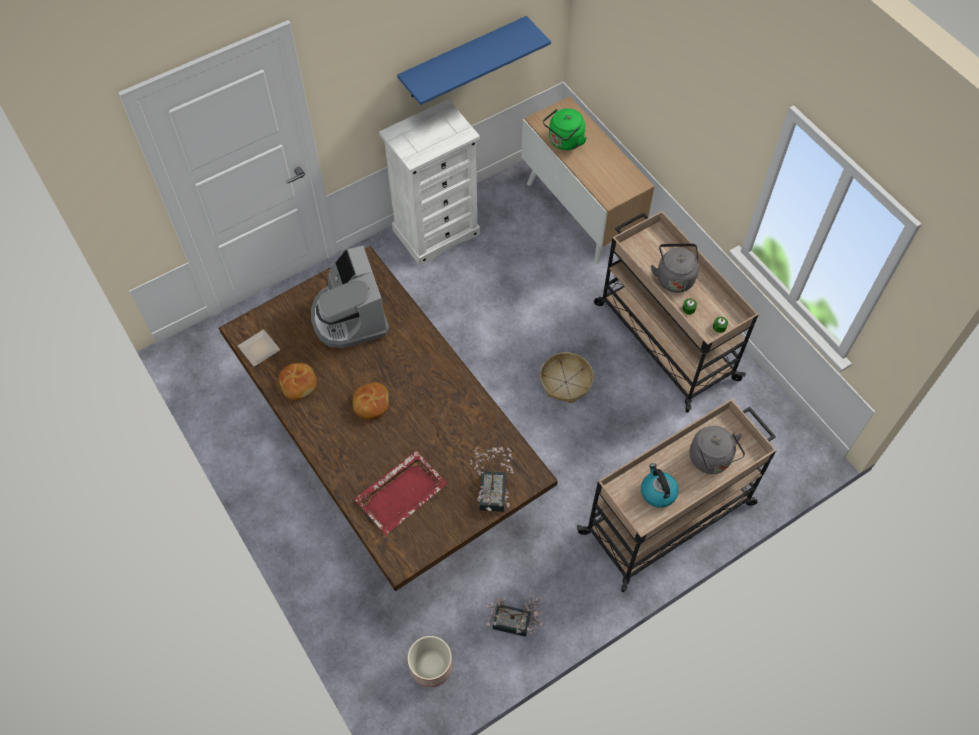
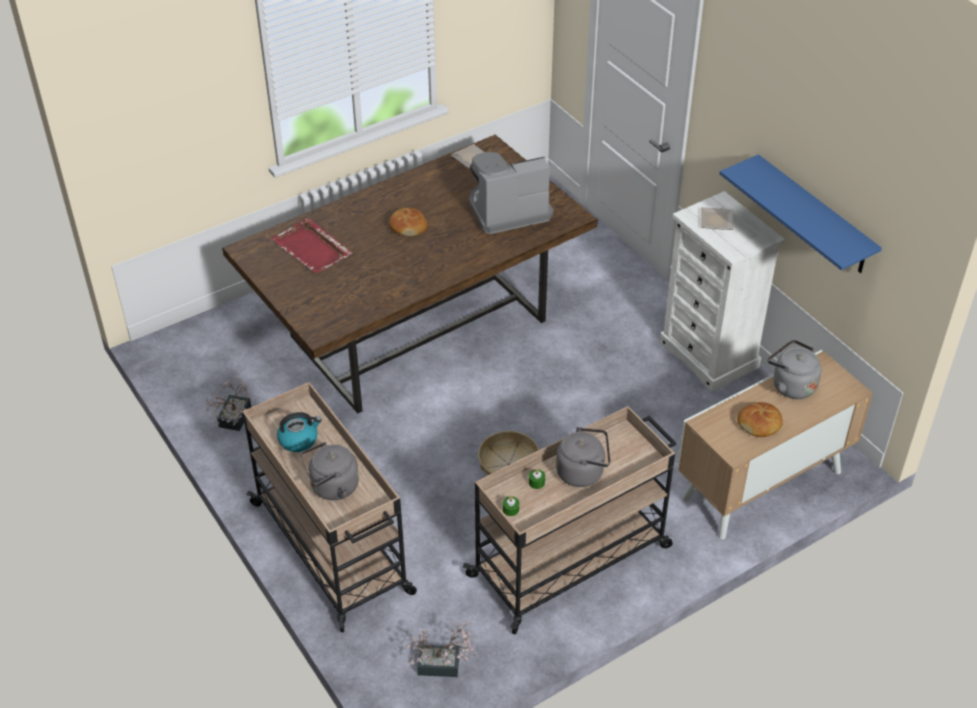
camera: 90 degrees right, 15 degrees down
(299, 383) = (432, 183): bread -> bread (759, 424)
(420, 141) = (715, 220): none -> plate
(431, 667) = (202, 361): planter -> none
(493, 489) = (308, 306): potted plant -> potted plant (444, 665)
(564, 141) = (791, 385): green kettle -> grey kettle

